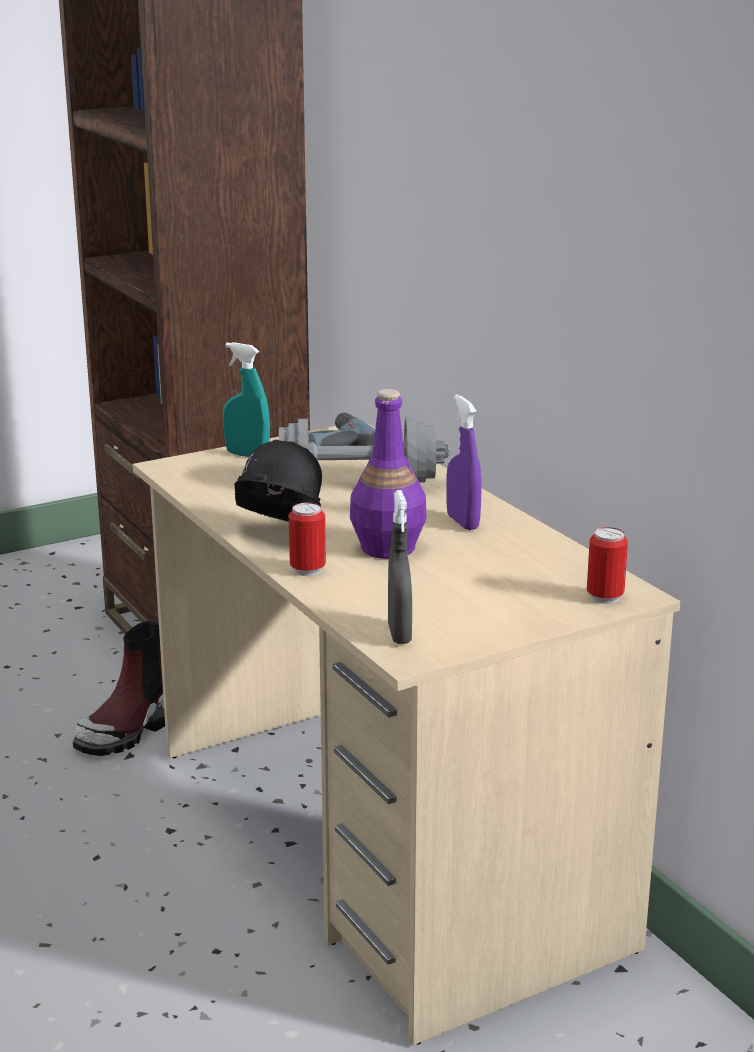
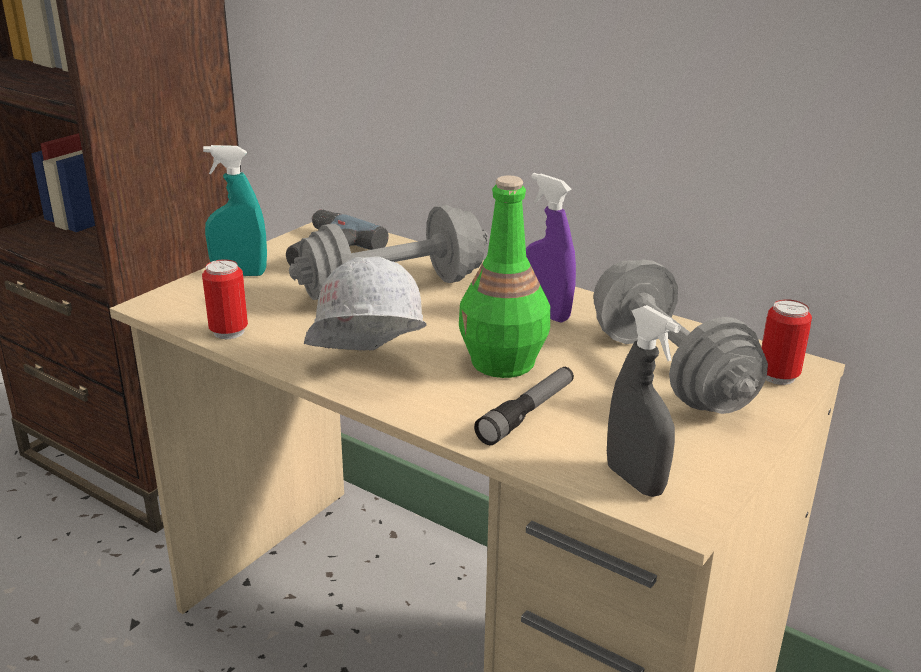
camera: 25 degrees left, 5 degrees up
(130, 730) = (118, 590): boot -> none
(276, 535) = (365, 372): black hard hat -> white hard hat
(307, 570) = (444, 412): can -> can (229, 332)
(368, 582) = (527, 413): none -> flashlight
(388, 548) = (503, 363): purple bottle -> green bottle
(515, 577) = (668, 371): none -> grey dumbbell

